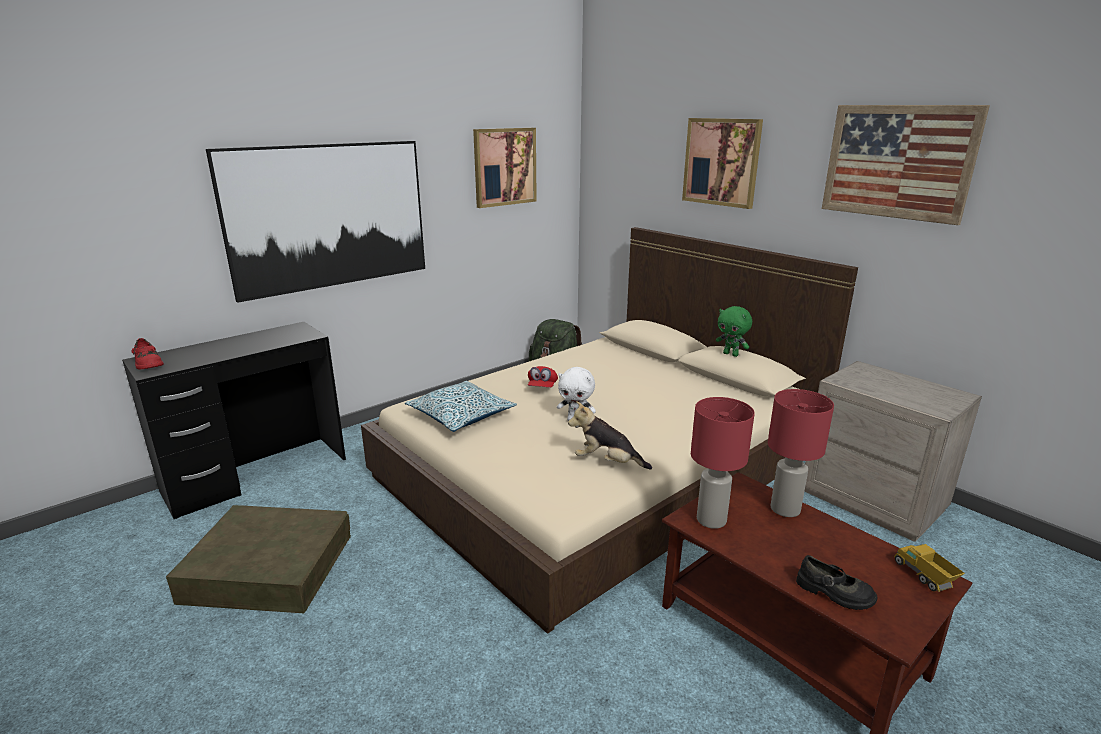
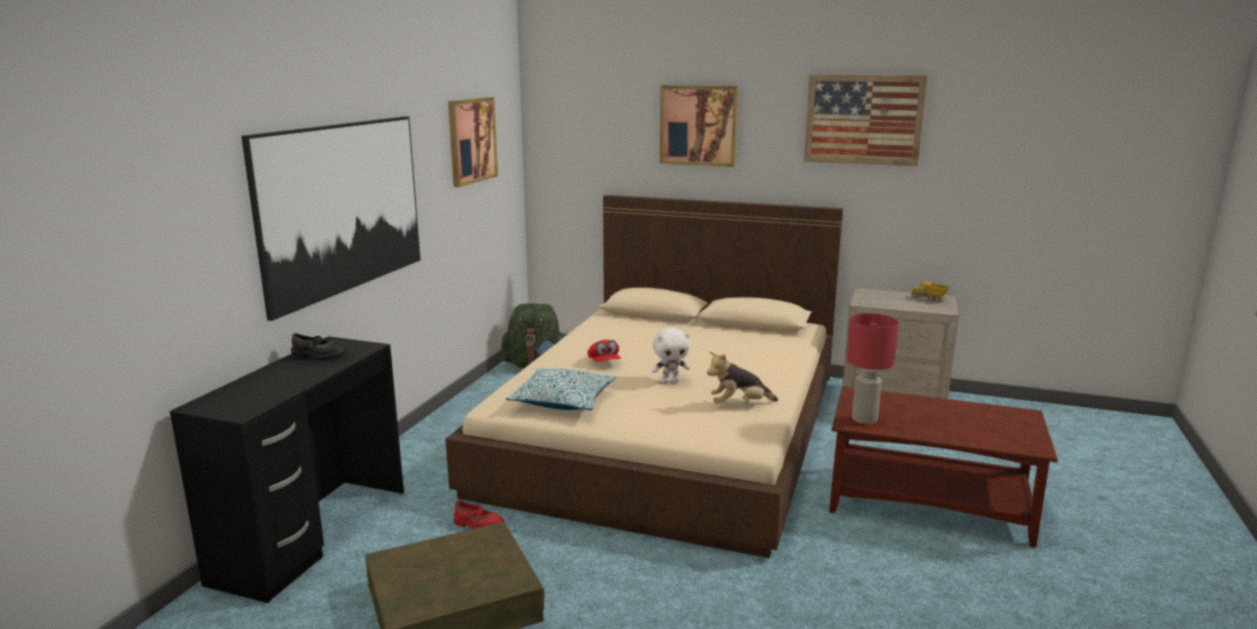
camera: 30 degrees left, 5 degrees down
(148, 363) = (219, 407): red shoe -> red shoe (478, 525)
(731, 354) = (748, 301): green plush toy -> none
(785, 509) = (900, 400): red table lamp -> none
(834, 593) = (983, 437): black shoe -> black shoe (319, 356)
(924, 577) = (1017, 415): toy truck -> toy truck (929, 299)

